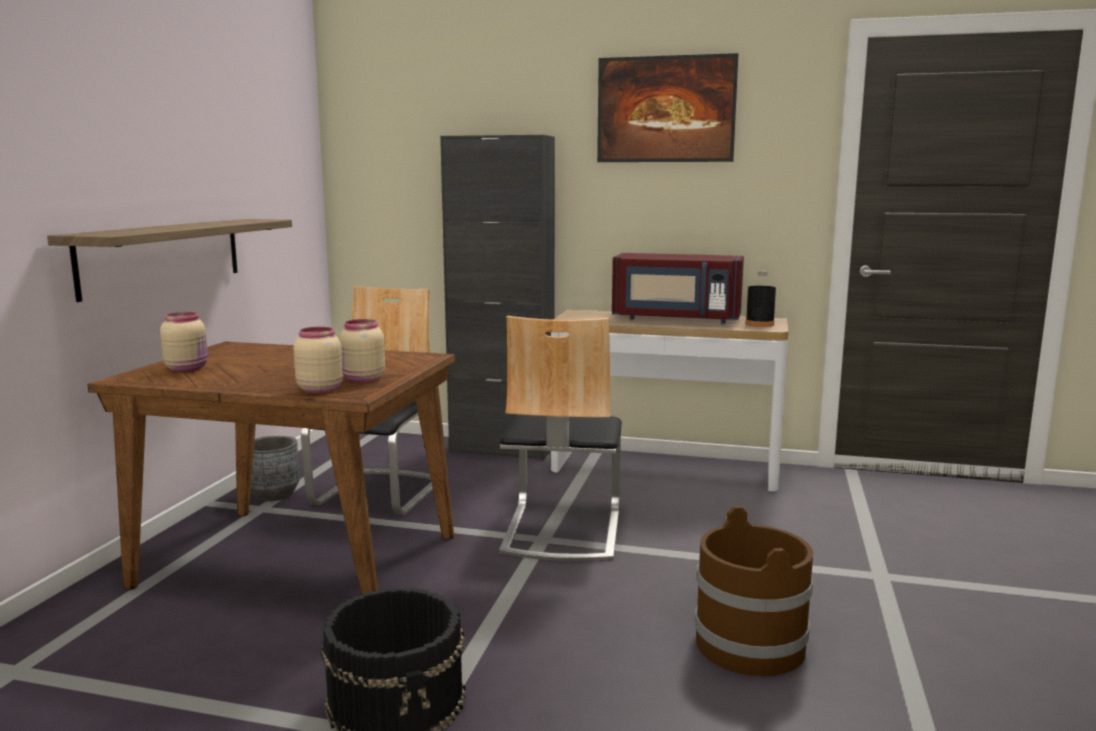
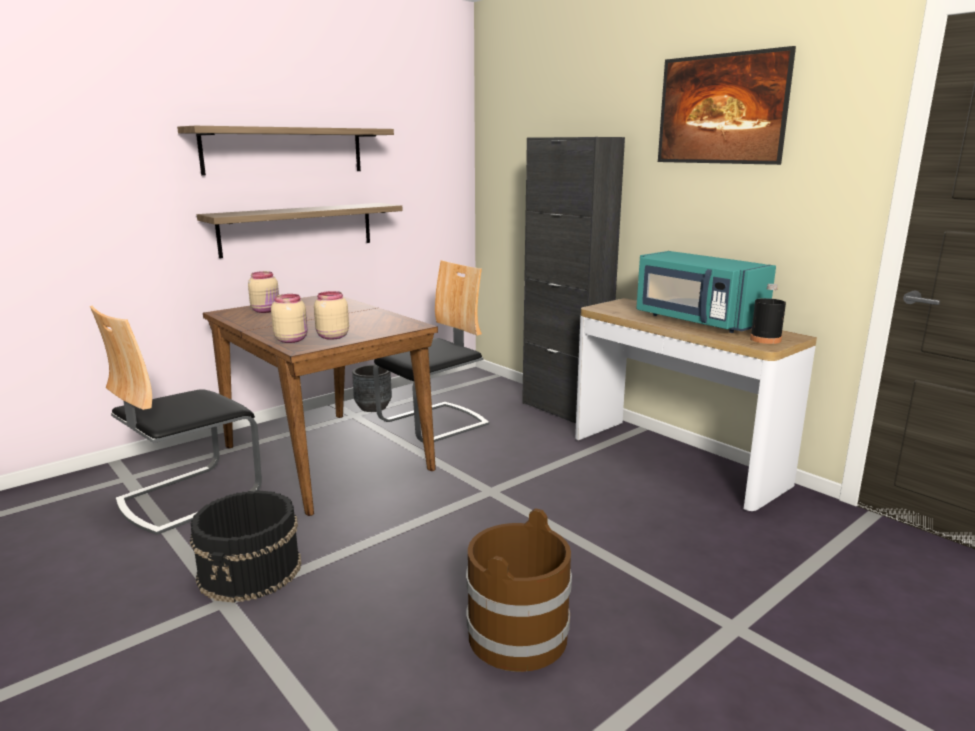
camera: 35 degrees right, 5 degrees up
(145, 144) = (284, 150): none -> shelf
(561, 530) = (514, 488): chair -> chair (188, 496)
(676, 319) = (696, 321): red microwave -> turquoise microwave

